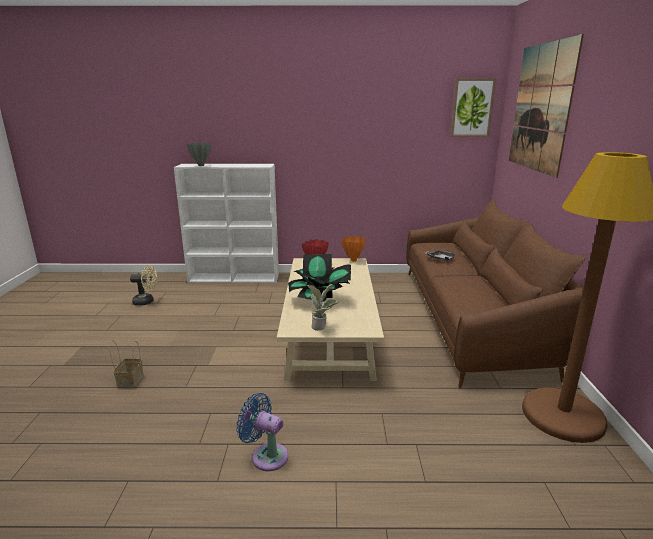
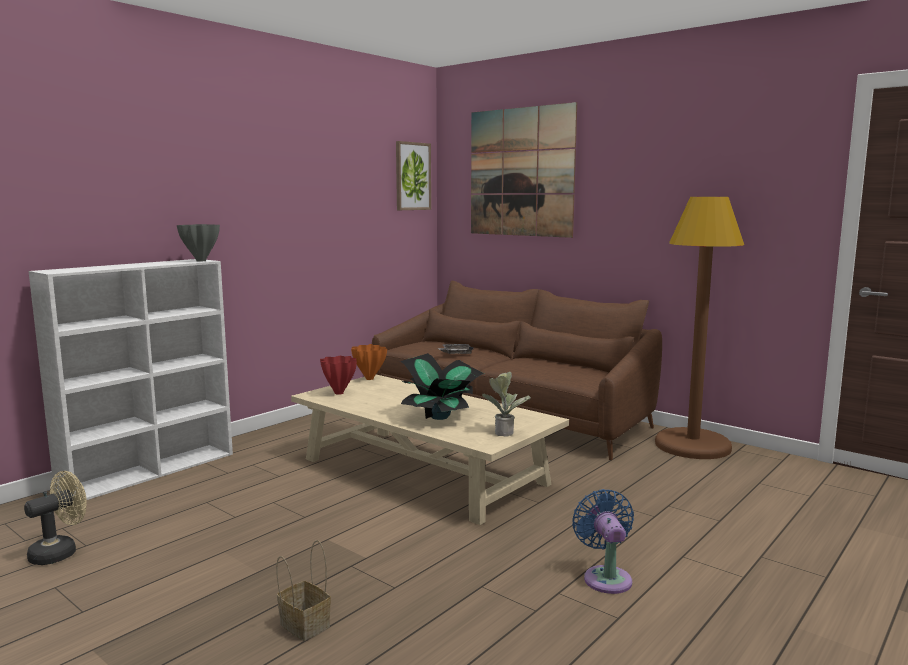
camera: 50 degrees left, 10 degrees down
(200, 165) = (91, 269): grey vase -> grey vase (200, 261)
(266, 455) = (606, 577): blue fan -> blue fan turned 105 degrees clockwise

